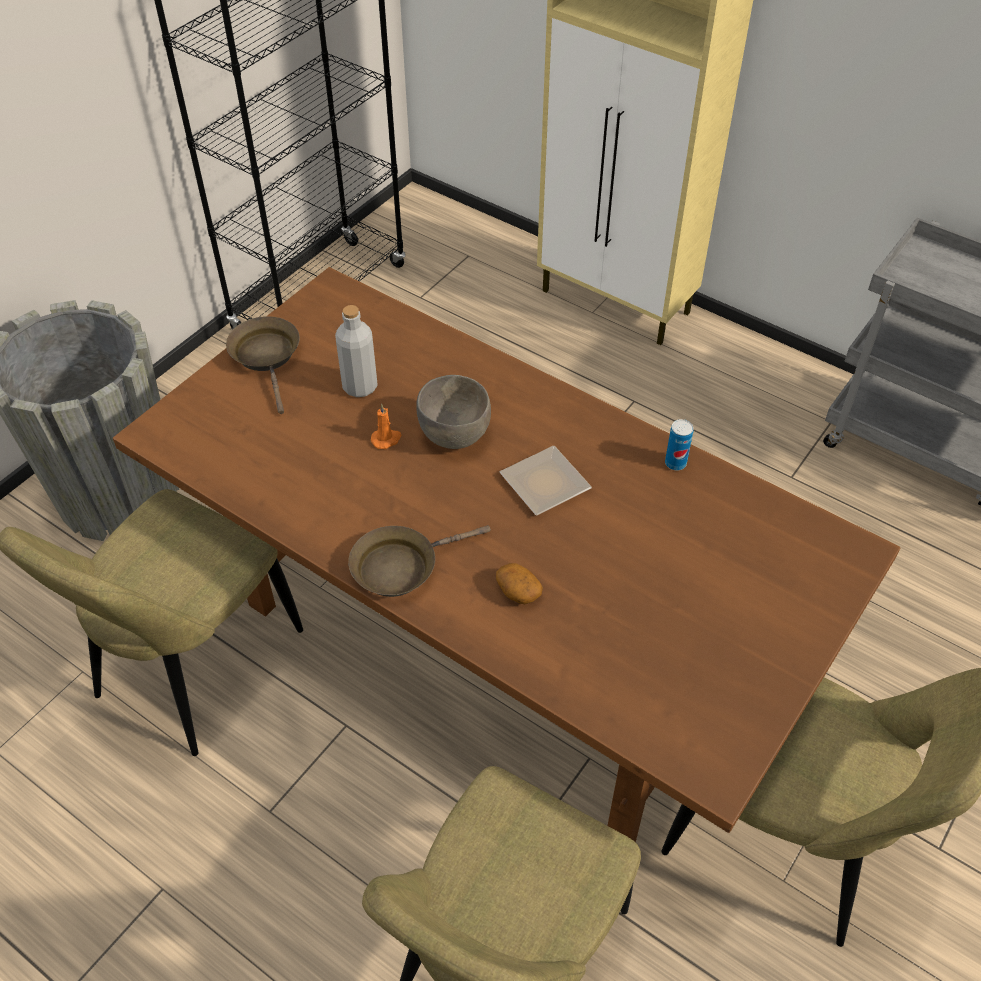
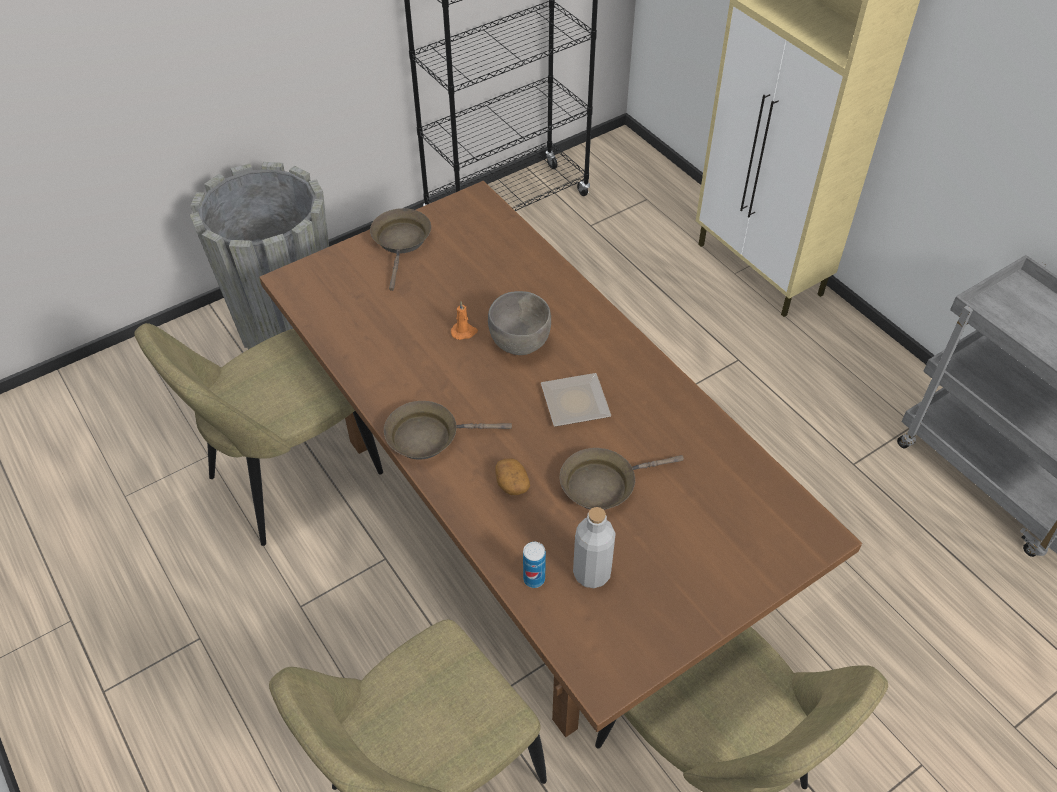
camera: 20 degrees right, 0 degrees up
(360, 386) = (463, 284): grey bottle -> grey bottle (592, 573)
(616, 563) = (603, 484): none -> brown frying pan
(675, 463) = (694, 416): can -> can (534, 579)

